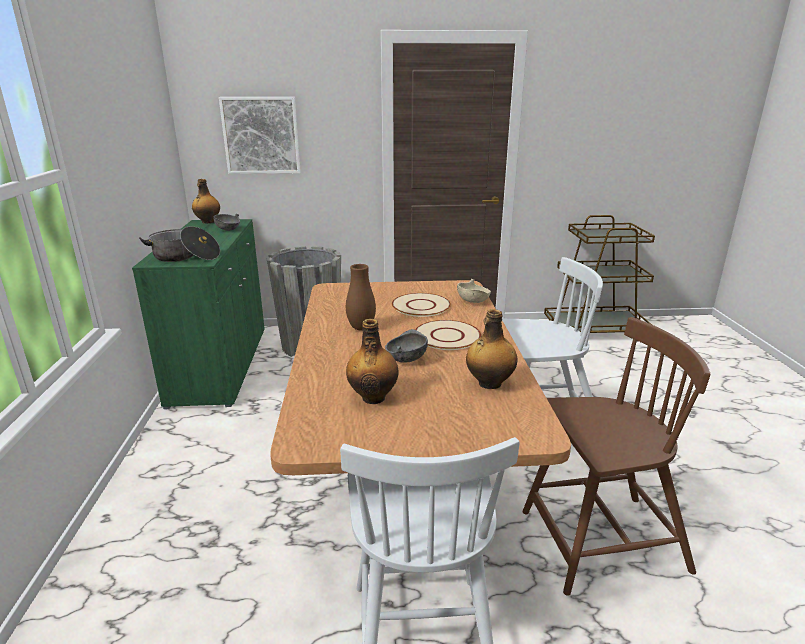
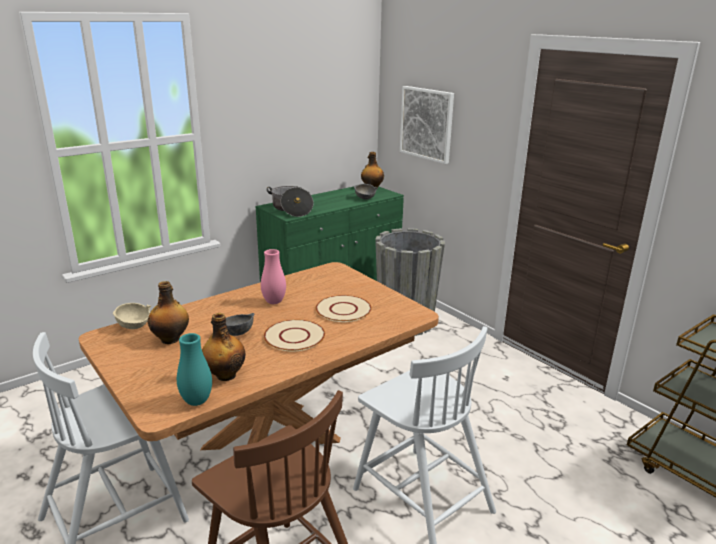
camera: 55 degrees right, 0 degrees up
(361, 328) = (274, 302): brown vase -> pink vase
(473, 301) = (383, 327): beige bowl -> beige bowl (134, 326)
(528, 408) = (197, 401): none -> turquoise vase

